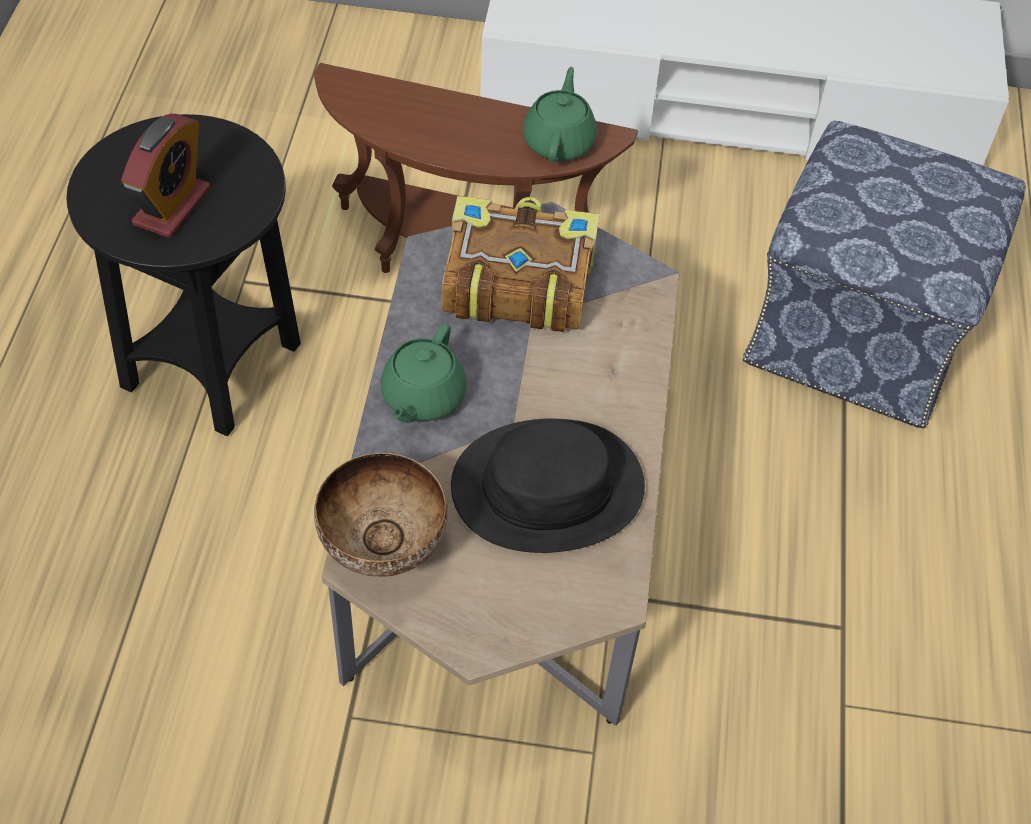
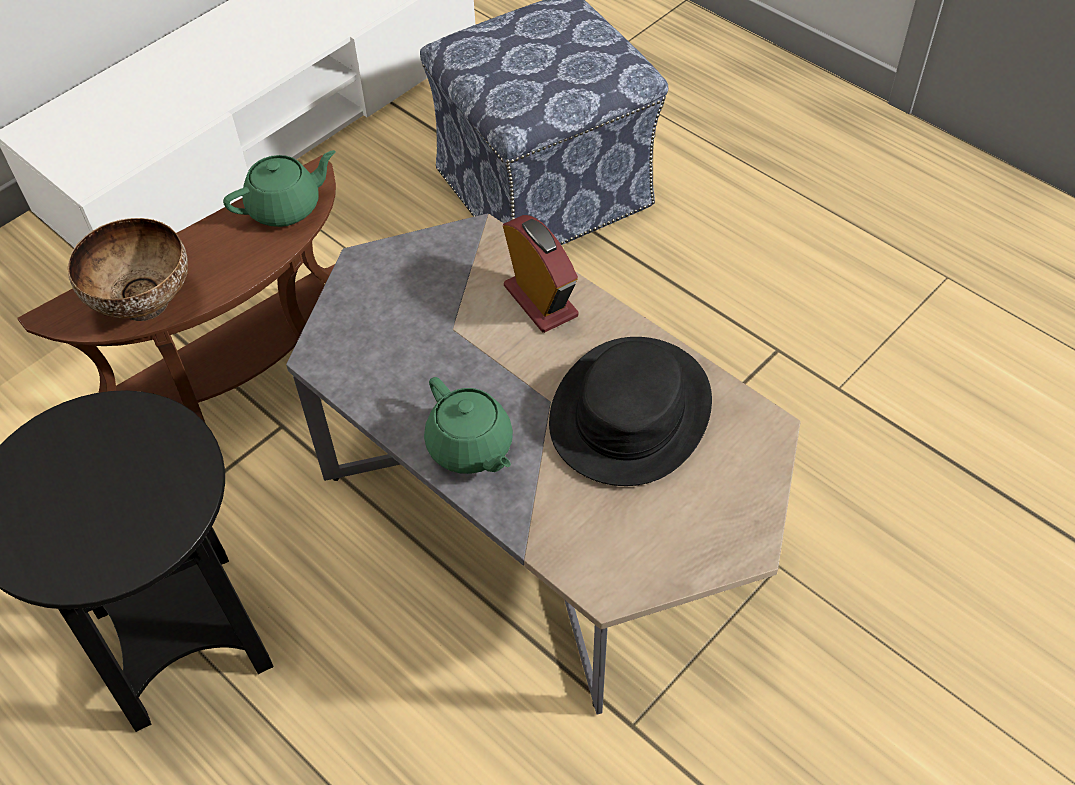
camera: 50 degrees left, 0 degrees up
(172, 206) = (118, 507): alarm clock -> alarm clock (540, 301)
(381, 548) = (605, 562): bowl -> bowl (143, 304)
(516, 280) = (404, 317): book -> none
(559, 142) = (286, 207): green teapot -> green teapot turned 105 degrees clockwise

